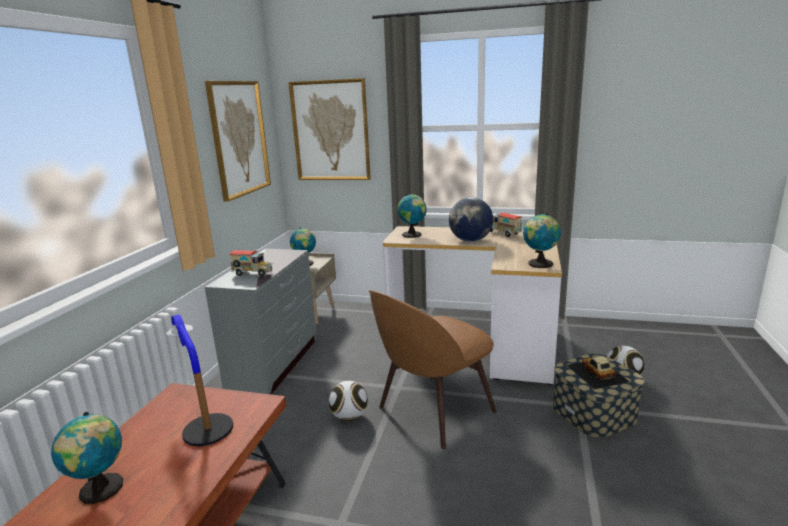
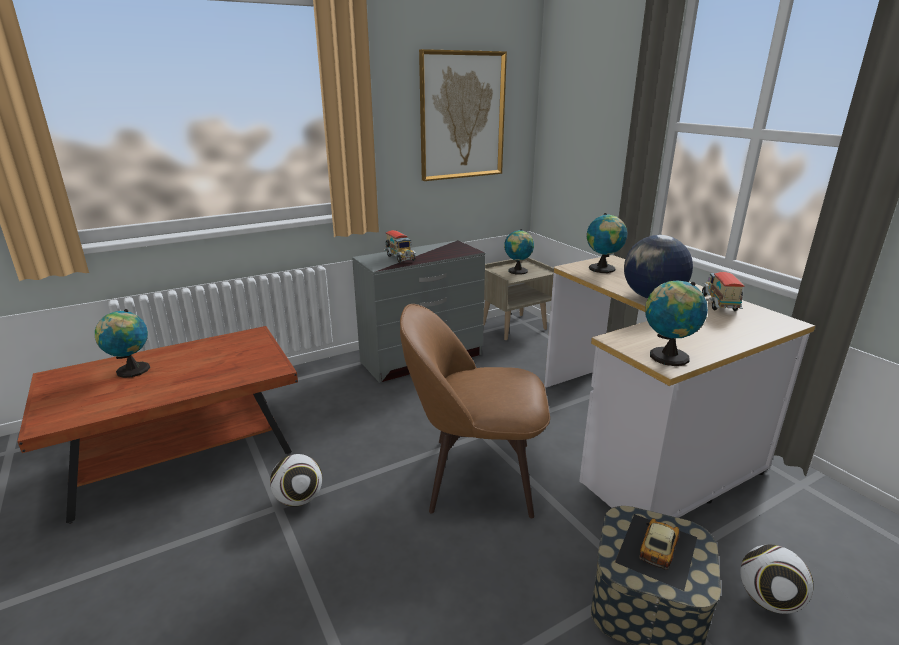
camera: 45 degrees right, 5 degrees up
(202, 416) = (237, 357): table lamp -> none
(331, 131) = (581, 119): picture -> none
(349, 416) = (406, 433): football -> football (299, 499)

